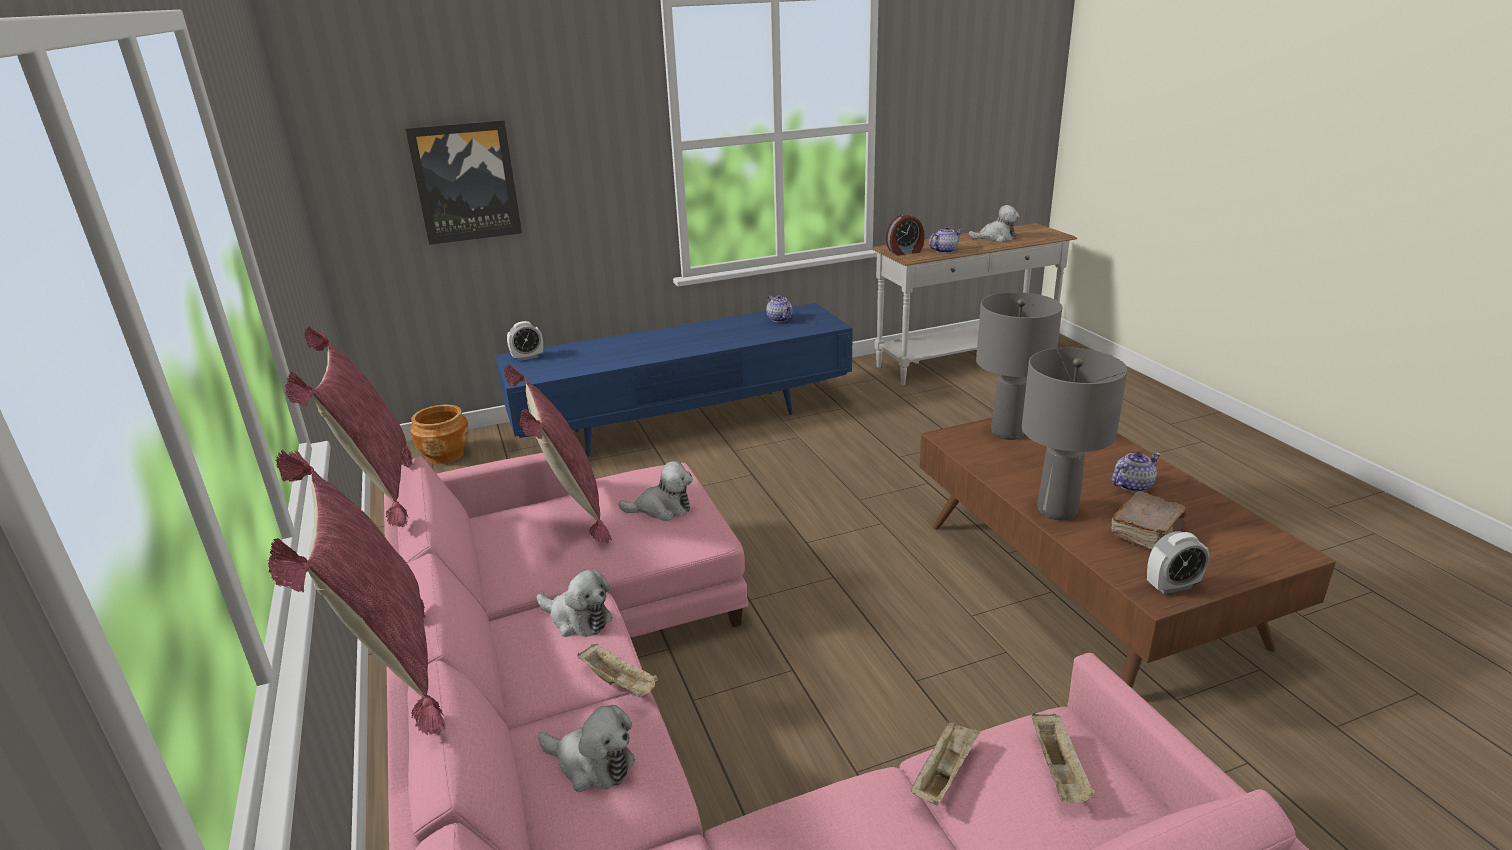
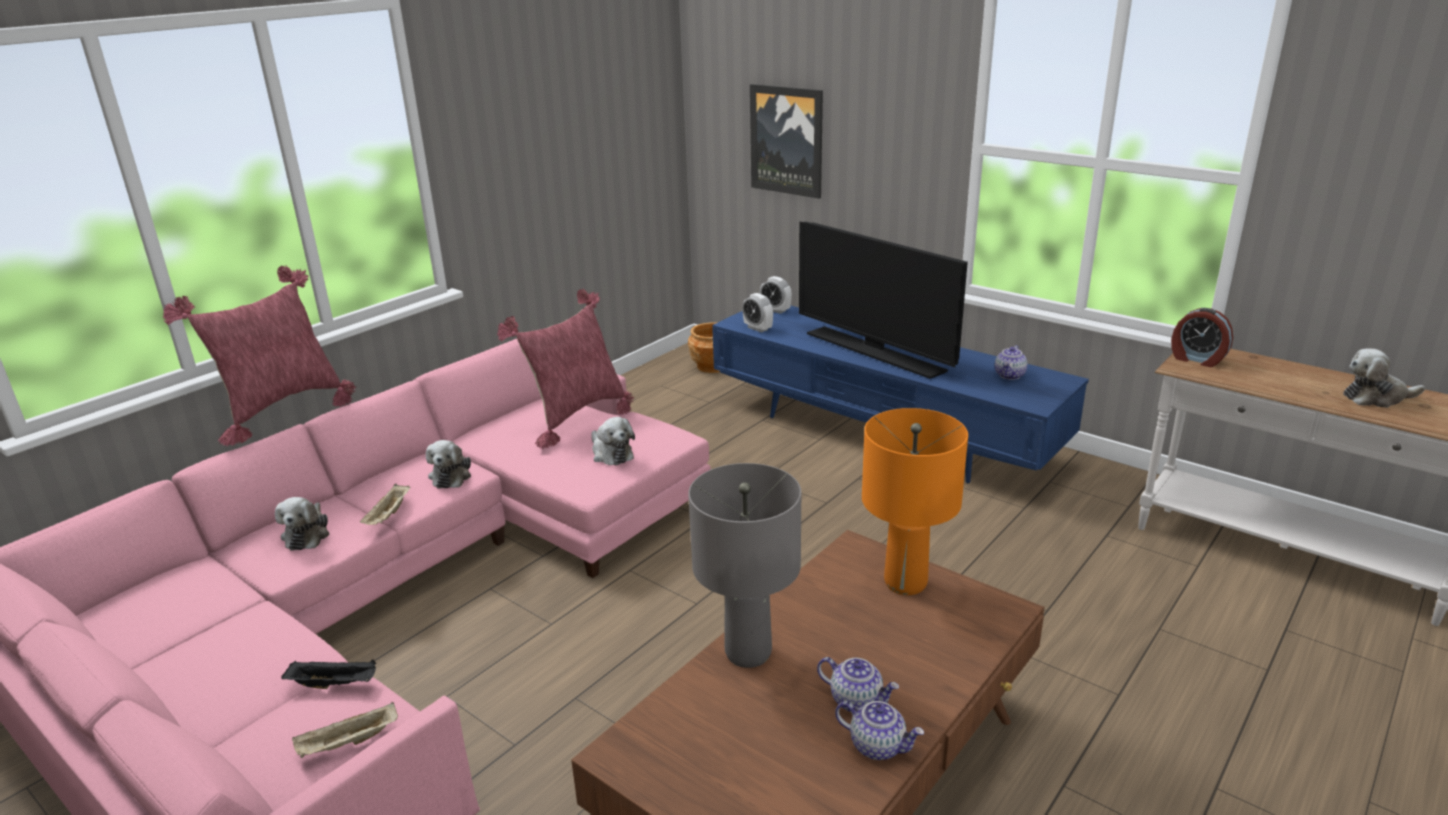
camera: 60 degrees right, 0 degrees up
(376, 500) = (474, 344): red pillow -> none
(675, 345) = (875, 352): none -> television
(944, 251) = (1247, 379): teapot -> teapot (878, 746)
(944, 773) = (335, 684): beige tray -> black tray
(996, 238) = (1376, 397): plush toy -> plush toy turned 120 degrees clockwise
(1007, 432) = (905, 582): grey table lamp -> orange table lamp
(1147, 532) = (748, 728): brown book -> none
(1172, 586) = (642, 763): alarm clock -> alarm clock (758, 328)

